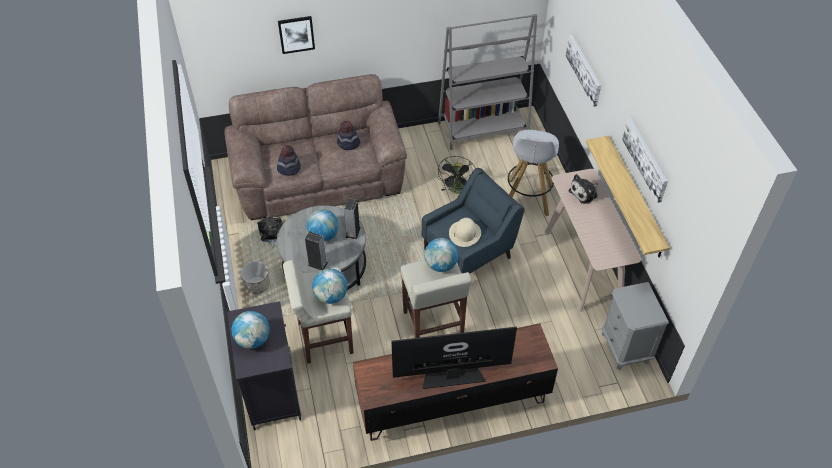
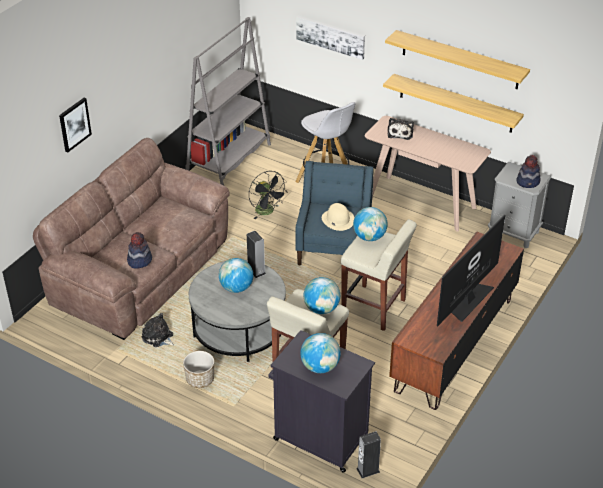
camera: 45 degrees left, 10 degrees down
(317, 264) = (260, 309): speaker -> speaker (368, 470)
(348, 143) = (165, 213): hat -> hat (528, 182)
(646, 159) = (460, 60): picture -> shelf

